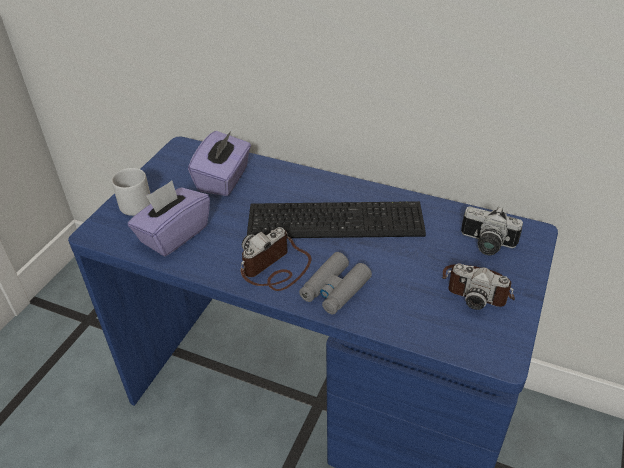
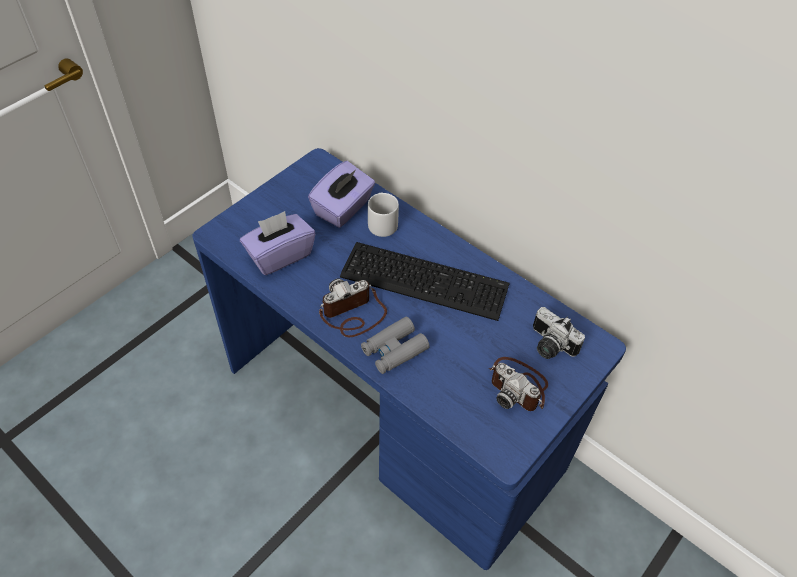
camera: 15 degrees right, 10 degrees up
(135, 203) = (258, 213): grey mug -> grey mug (382, 223)

